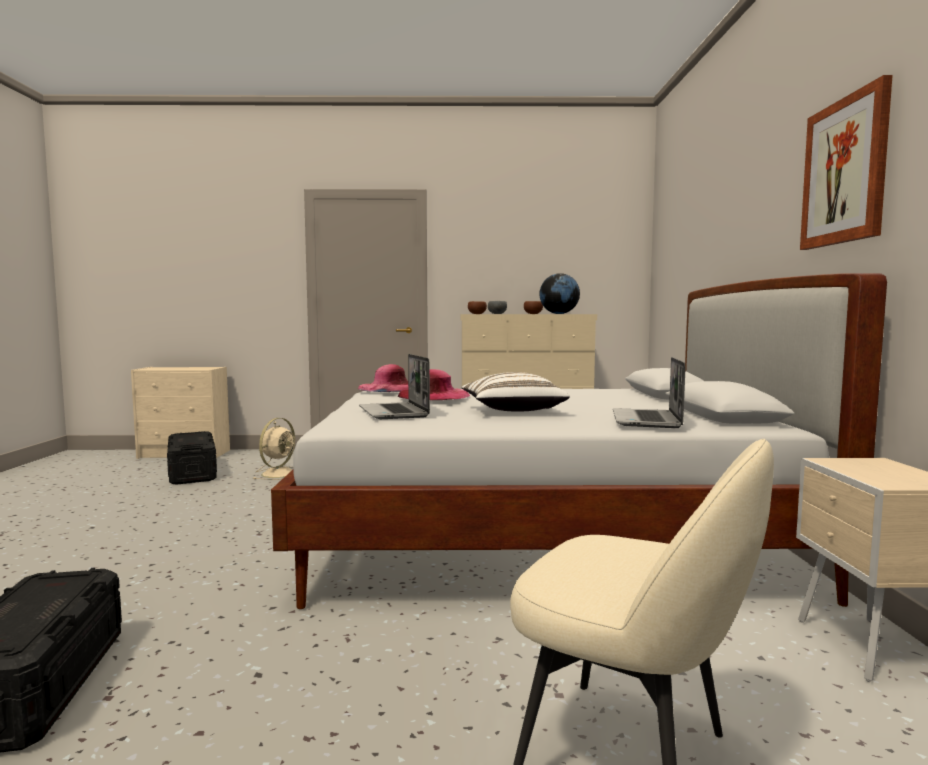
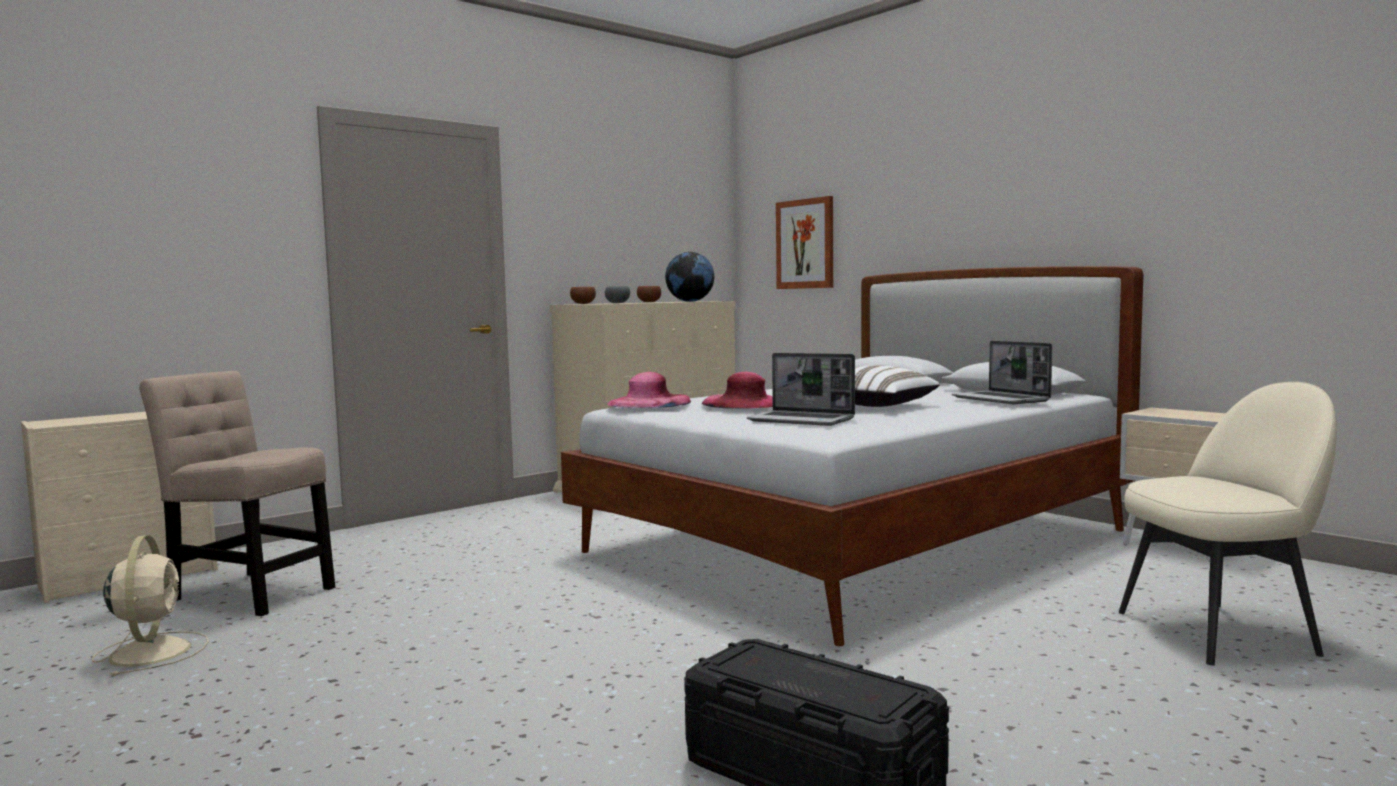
camera: 40 degrees left, 0 degrees up
(192, 473) = (248, 592): black storage box -> beige chair
(279, 473) = (400, 562): beige fan -> beige fan (151, 651)
(845, 172) = (1076, 181): picture -> picture (805, 244)

